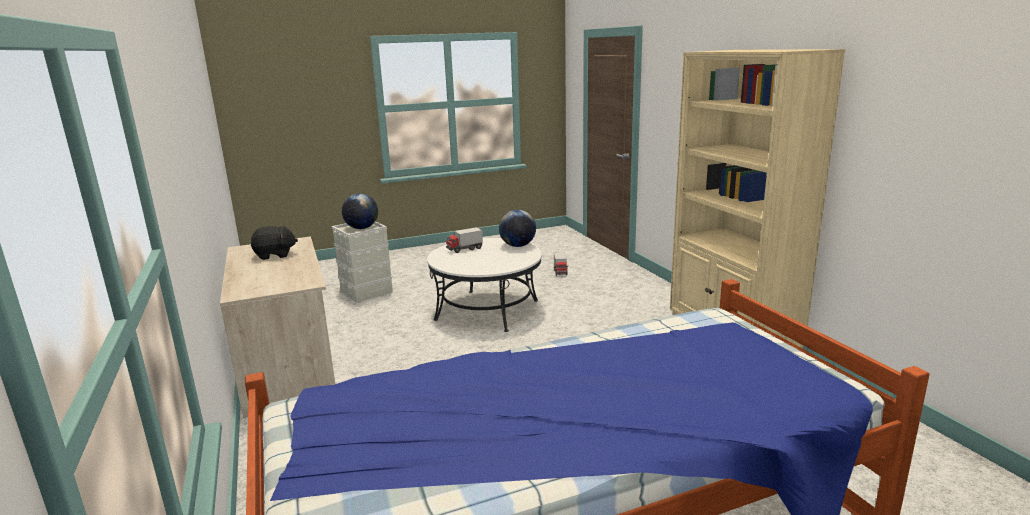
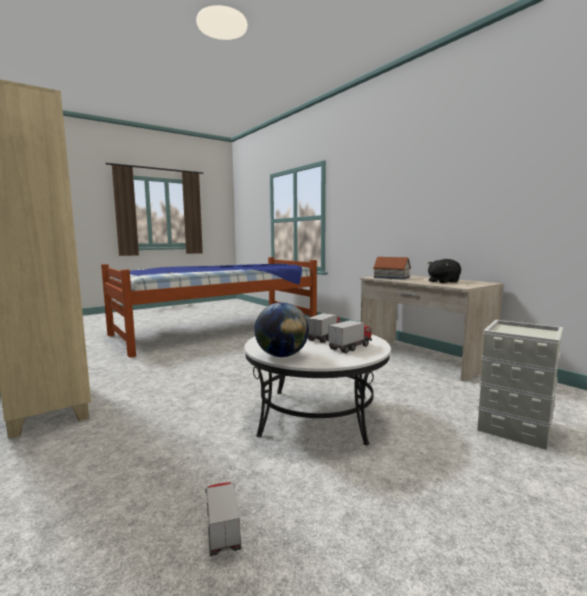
camera: 165 degrees right, 10 degrees down
(287, 278) = (391, 277): none -> toy house
(362, 228) = (520, 332): globe -> none
(471, 259) = (325, 338): none -> toy truck

